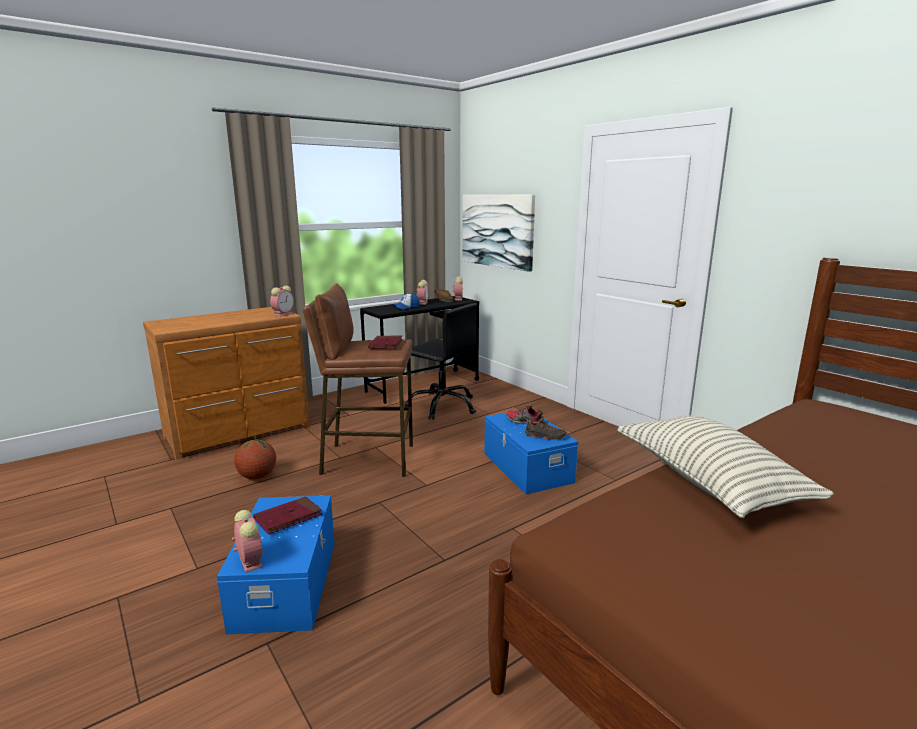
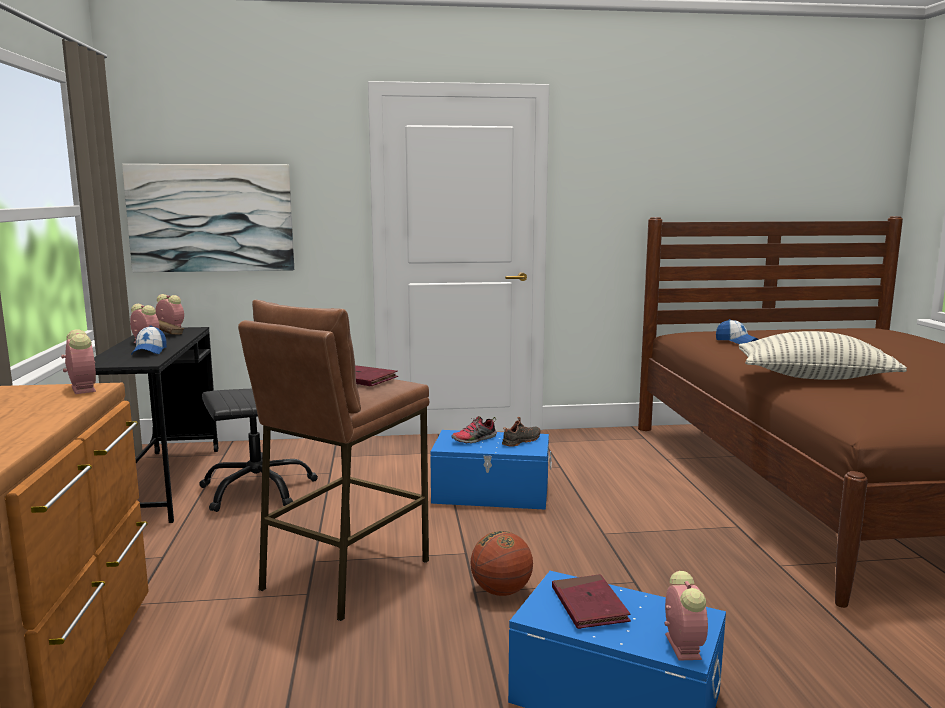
camera: 60 degrees left, 5 degrees down
(249, 560) = (681, 645): alarm clock -> alarm clock turned 90 degrees clockwise
(257, 476) = (270, 680): basketball -> basketball (501, 591)
(815, 427) = (736, 341): none -> cap

